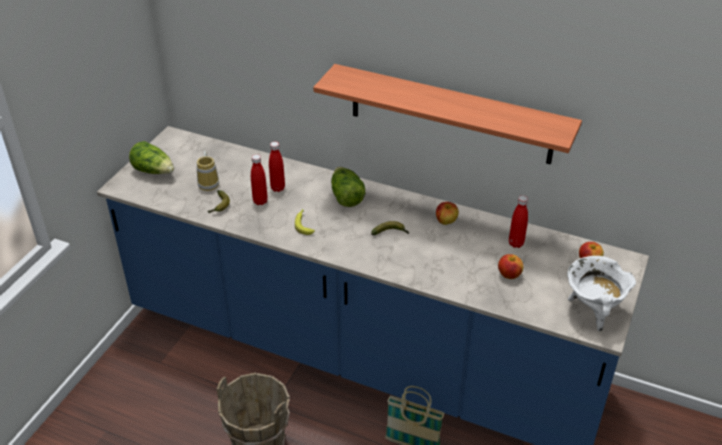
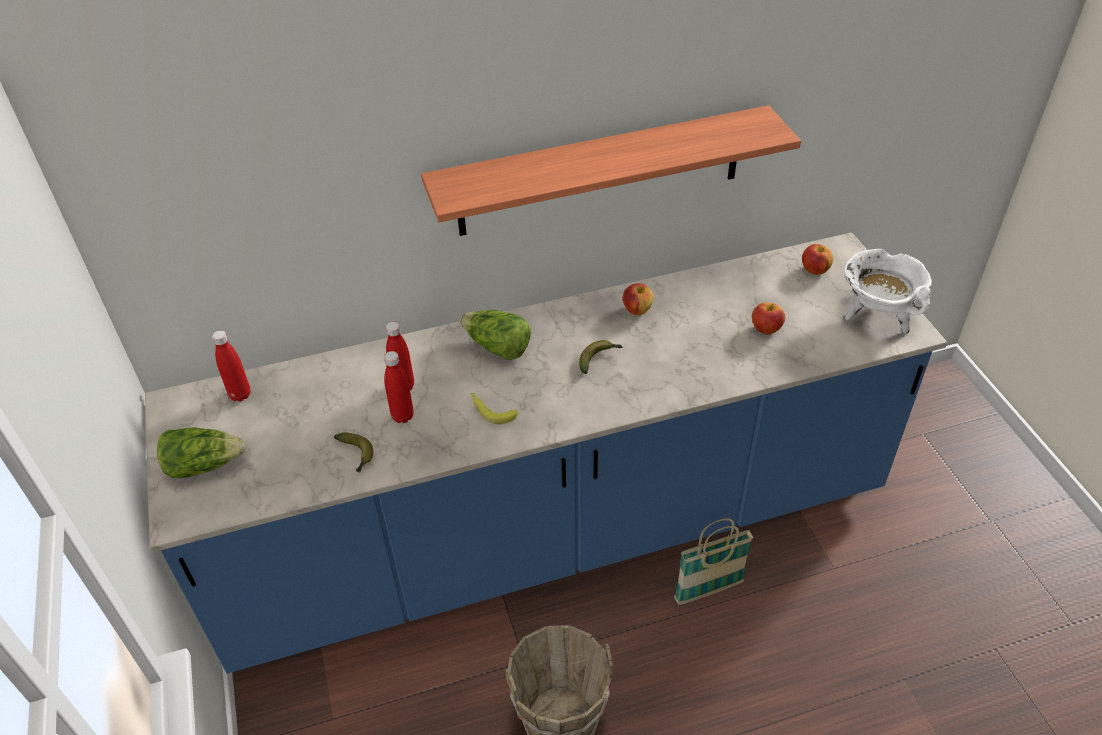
camera: 40 degrees left, 5 degrees up
(209, 183) = (305, 433): mug -> none
(516, 243) = (731, 292): red bottle -> red bottle (240, 395)

